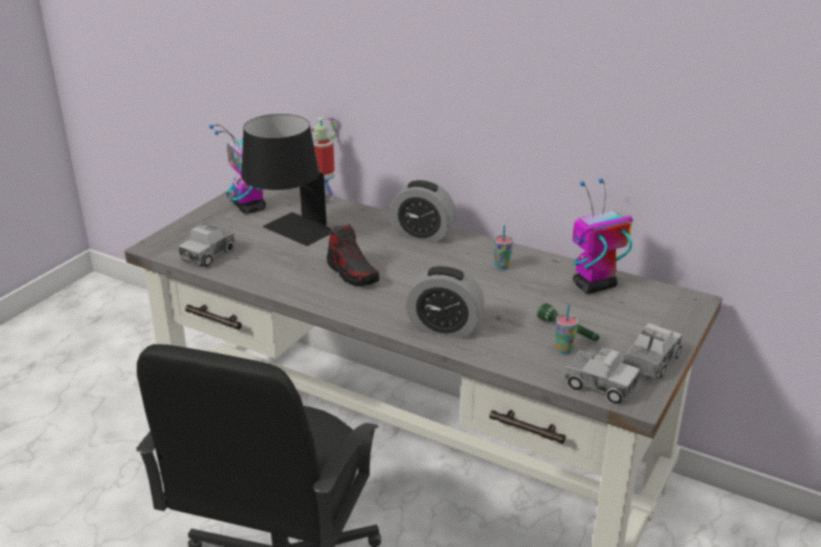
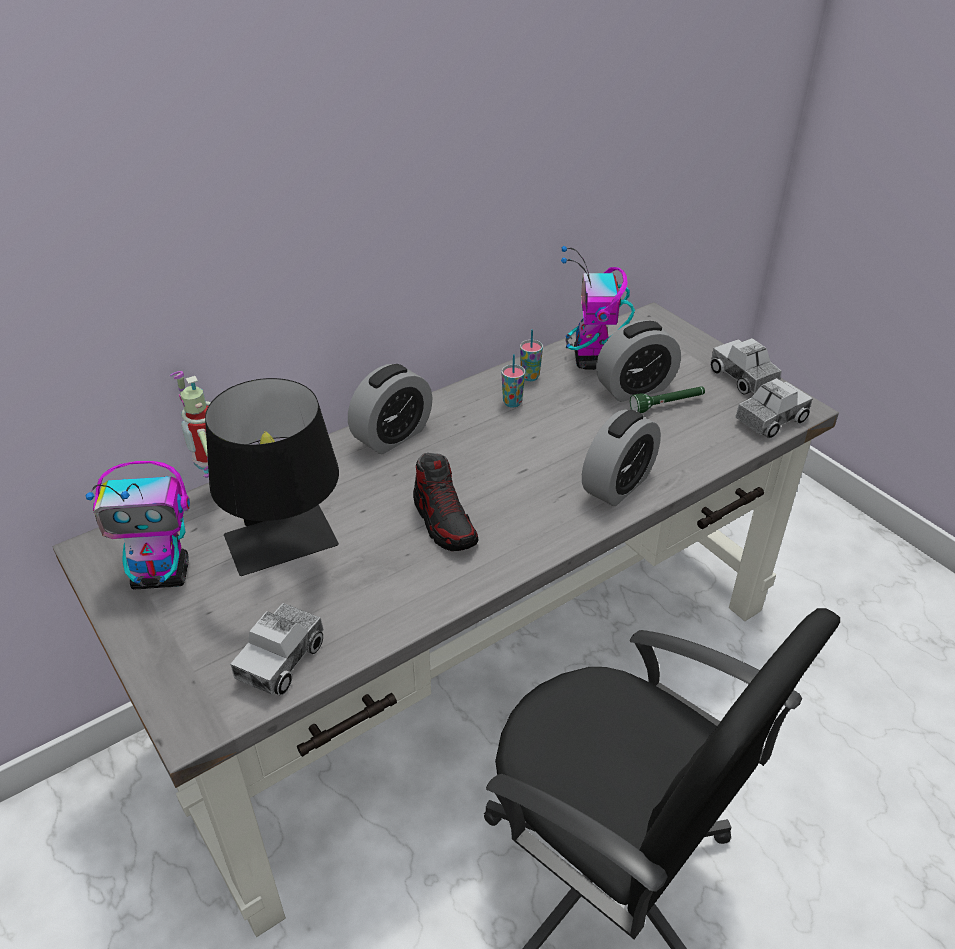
camera: 65 degrees left, 10 degrees up
(208, 255) = (281, 659): toy truck -> toy truck turned 60 degrees clockwise
(352, 273) = (444, 522): shoe -> shoe turned 75 degrees clockwise
(564, 349) = (699, 419): cup -> cup (530, 377)
(575, 312) = (635, 388): none -> alarm clock

